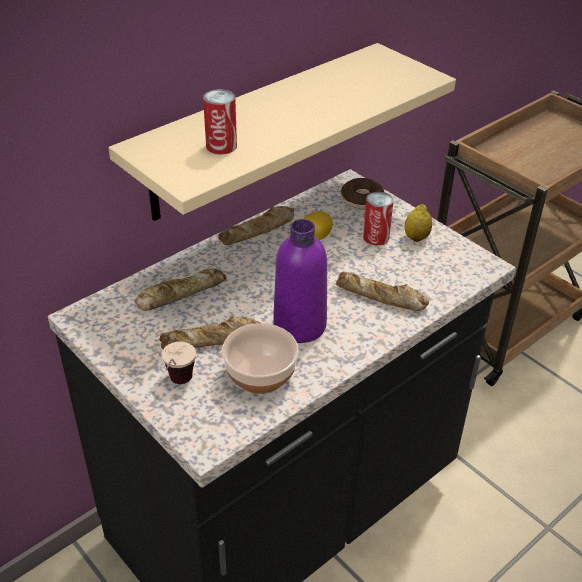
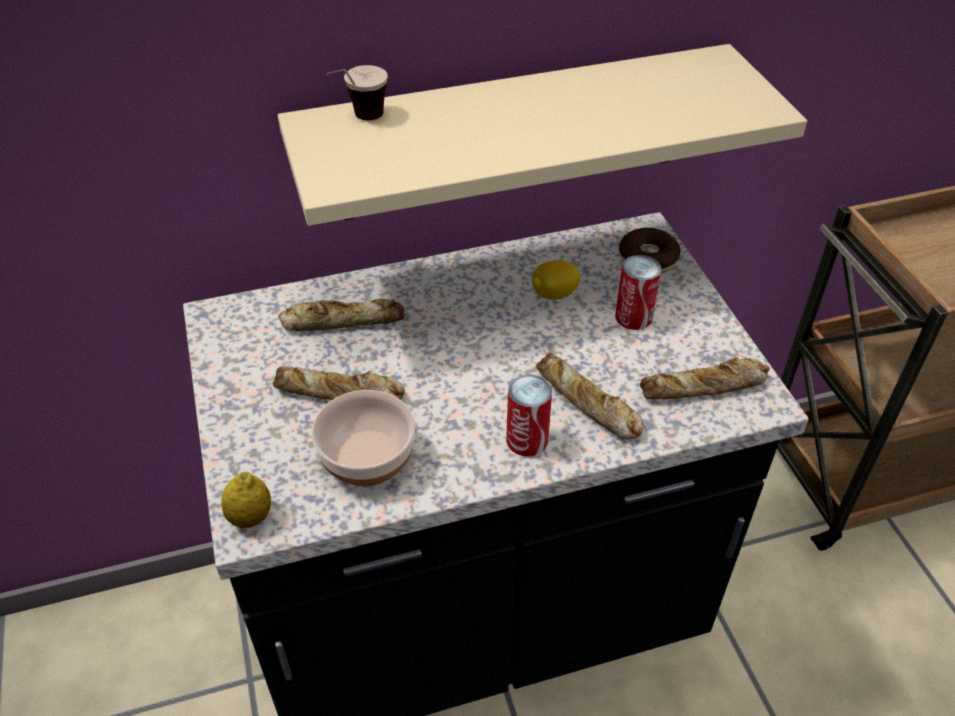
camera: 25 degrees right, 5 degrees up
(178, 386) = (263, 440): cup -> cup (359, 122)
(221, 146) = (409, 145): can -> can (527, 440)
(258, 231) = (487, 265): bread -> bread (704, 387)
(299, 325) = (457, 409): purple bottle -> none
(416, 238) = (689, 333): lemon -> lemon (250, 517)

